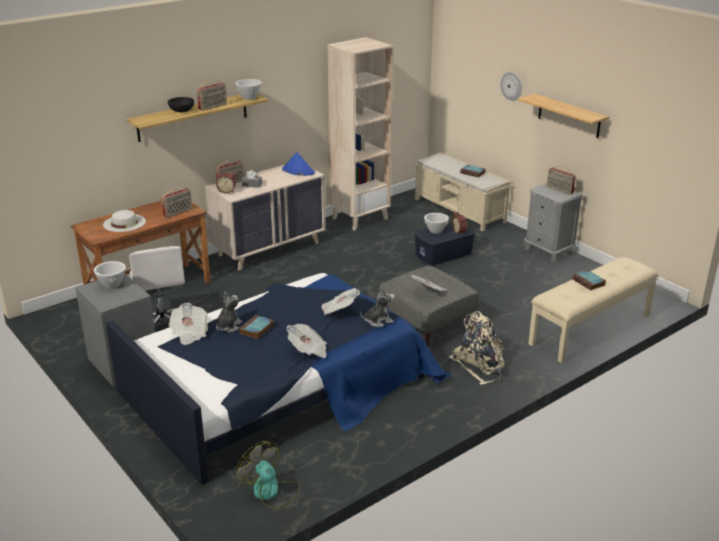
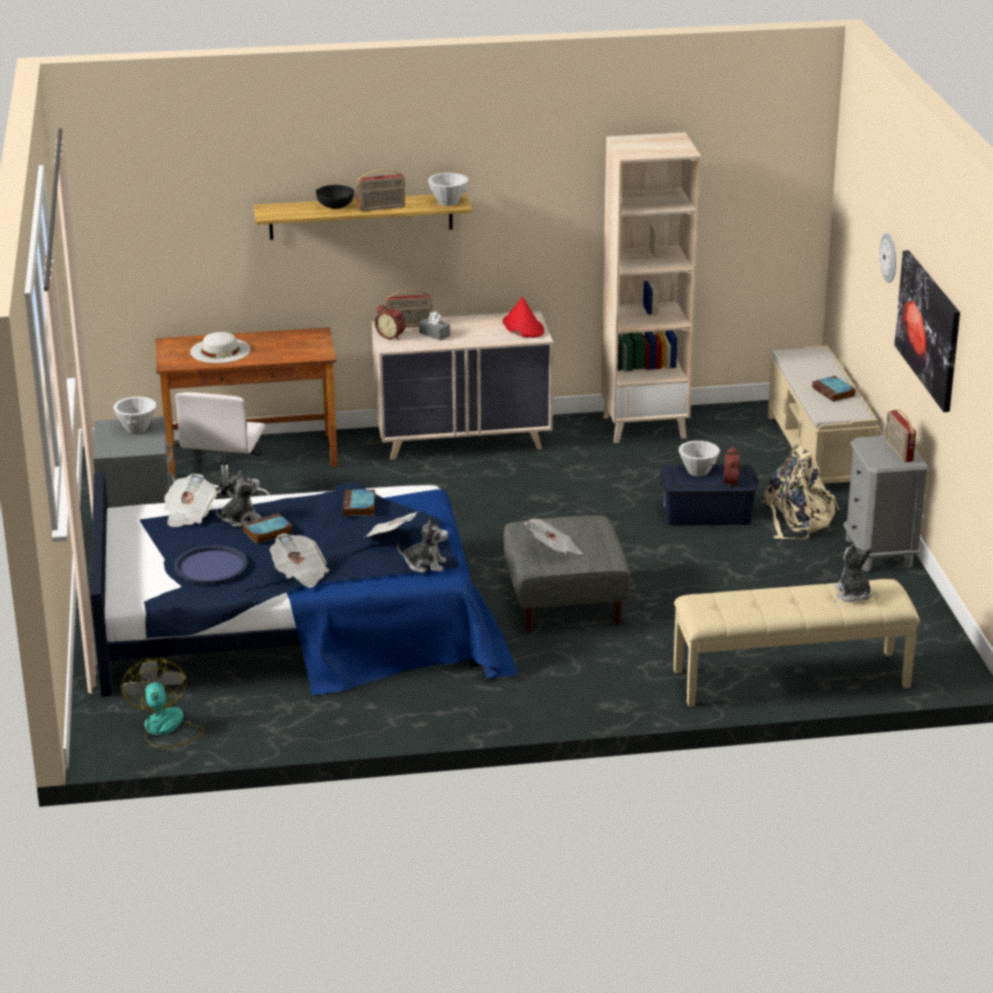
camera: 30 degrees right, 0 degrees up
(178, 212) = (299, 352): radio -> none
(243, 363) = (210, 566): none -> blue tray
(298, 171) = (523, 327): blue hat -> red hat
(479, 364) = (572, 674): beige backpack -> beige backpack (798, 520)
(569, 116) = (928, 329): shelf -> picture
(589, 282) = (781, 599): book -> book (359, 507)
(618, 270) = (853, 594): none -> plush toy

